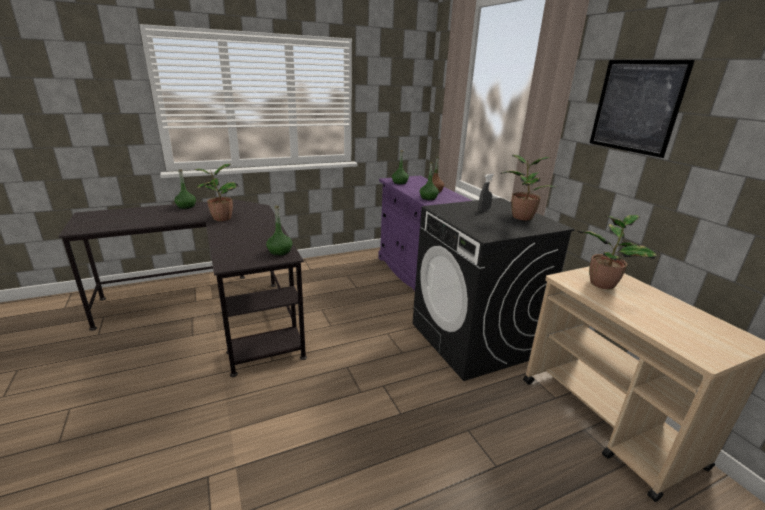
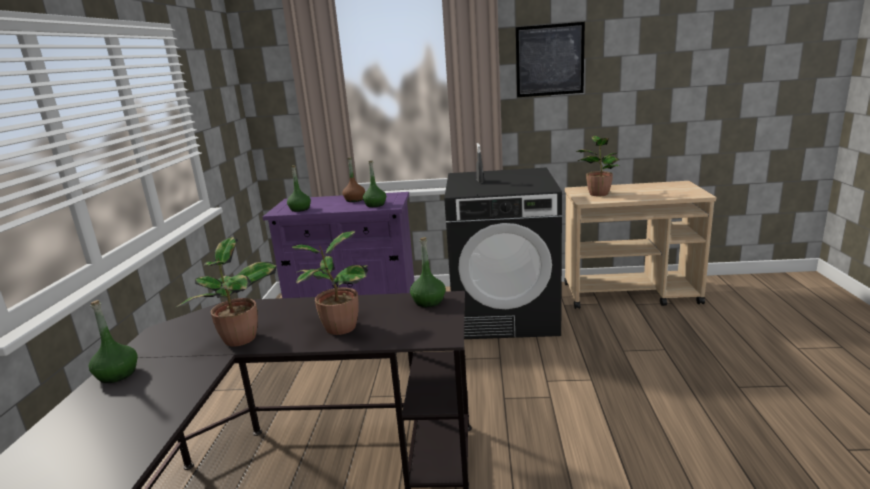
camera: 60 degrees left, 5 degrees down
(520, 216) = (507, 174): potted plant -> potted plant (338, 328)

